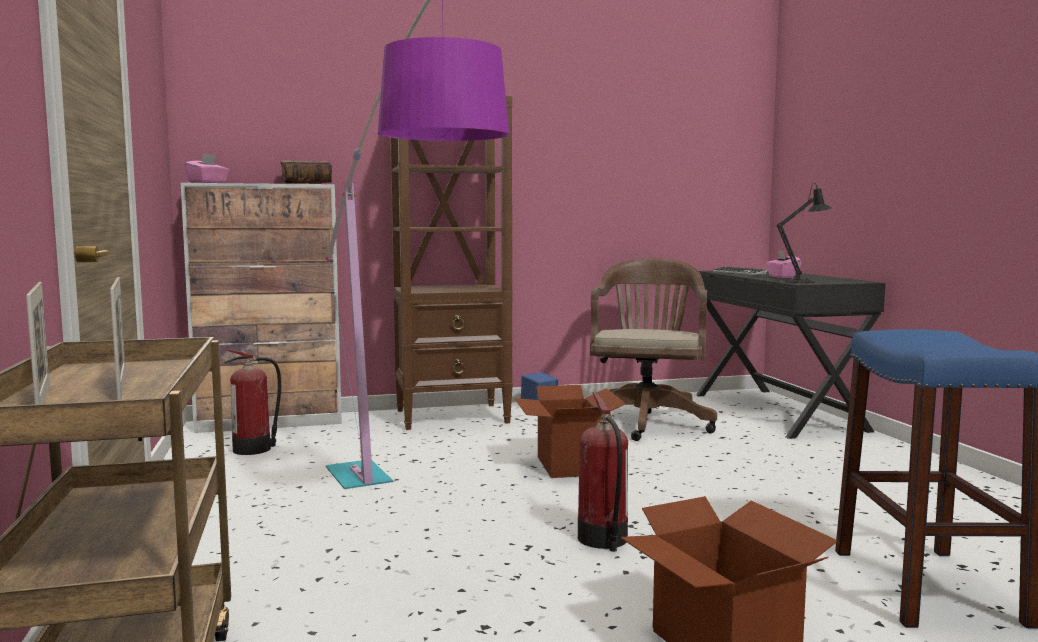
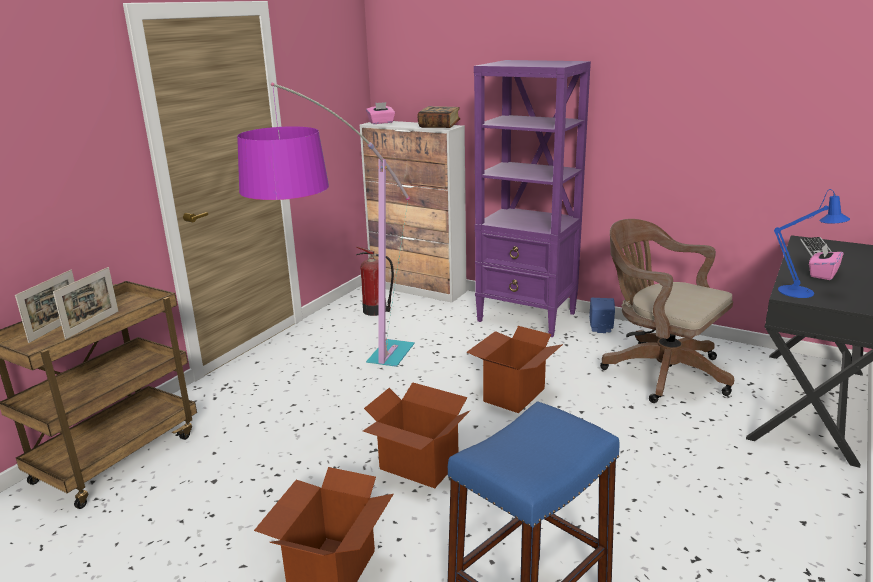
camera: 45 degrees right, 15 degrees up
(453, 416) = (527, 317): brown bookcase -> purple bookcase
(603, 539) = (418, 466): fire extinguisher -> cardboard box
(646, 421) = (659, 371): brown office chair -> brown office chair turned 105 degrees counterclockwise
(803, 281) = (801, 292): black table lamp -> blue table lamp

